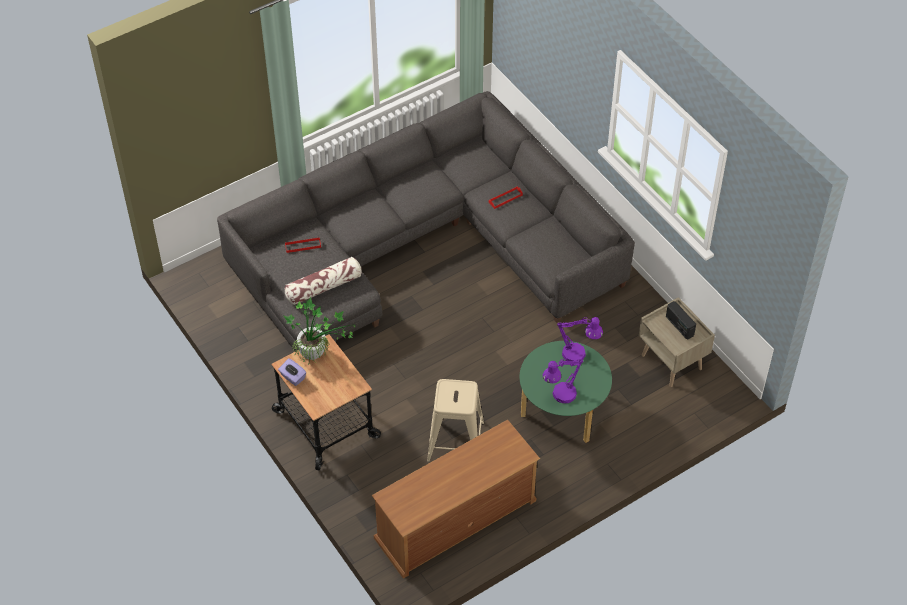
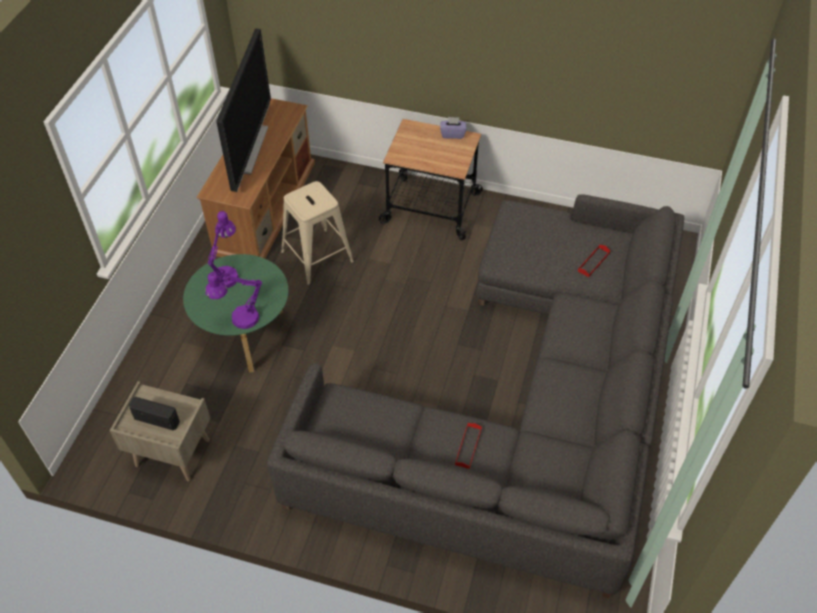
camera: 140 degrees right, 0 degrees up
(318, 352) = (455, 161): potted plant -> none
(324, 287) = (531, 242): pillow -> none
(461, 478) = (249, 149): none -> television

